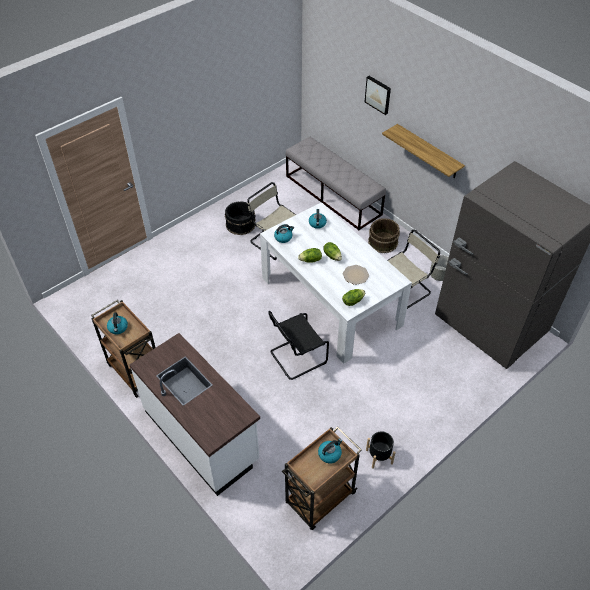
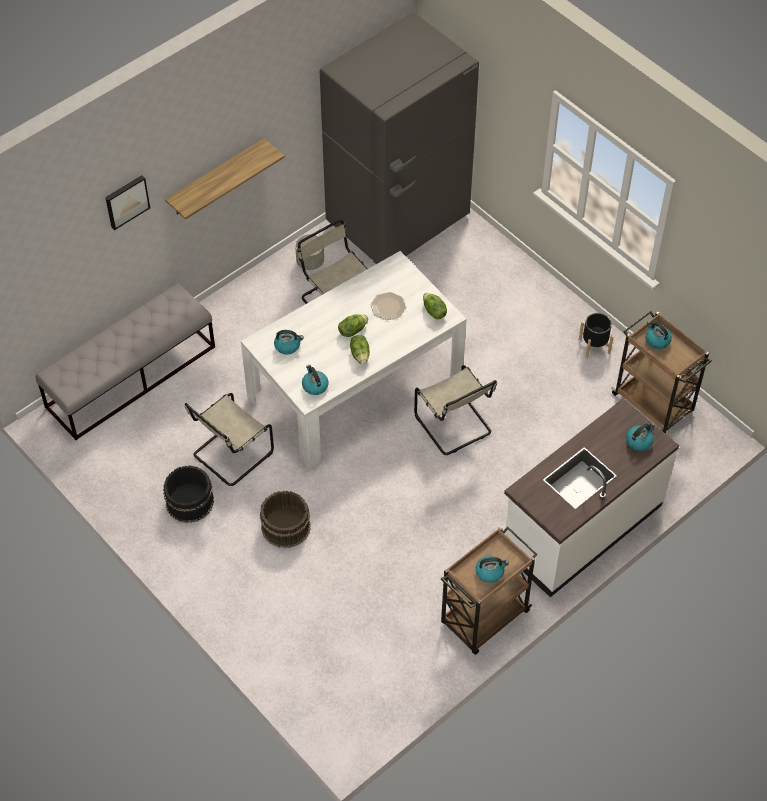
camera: 90 degrees left, 5 degrees up
(215, 424) = (639, 441): none -> kettle
(296, 357) = (454, 426): black chair -> beige chair
(382, 242) = (241, 320): brown bucket -> brown bucket (285, 527)

